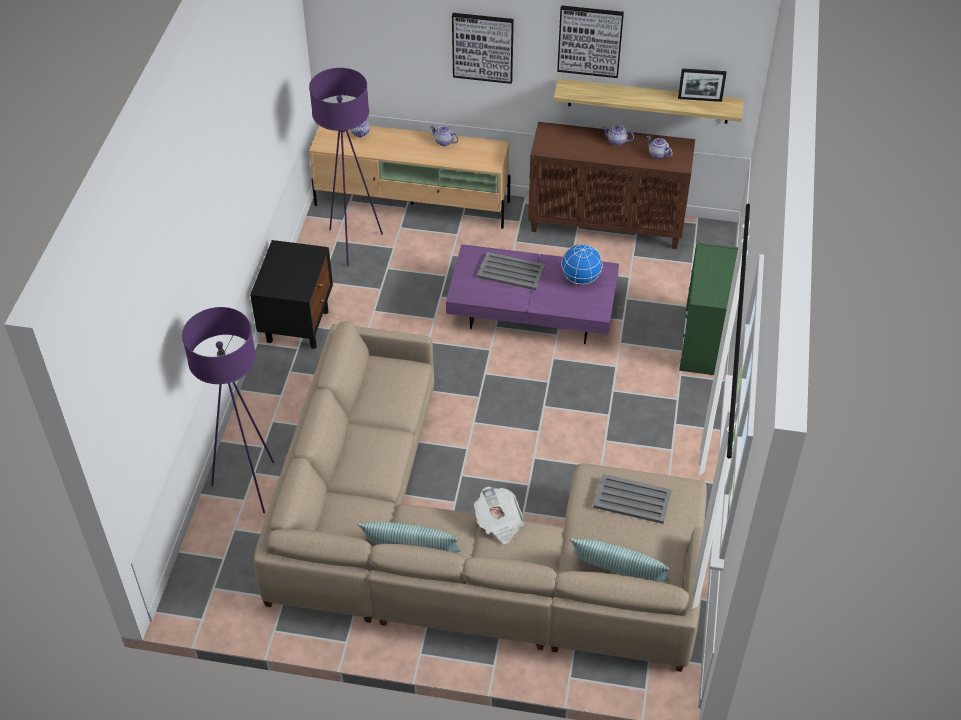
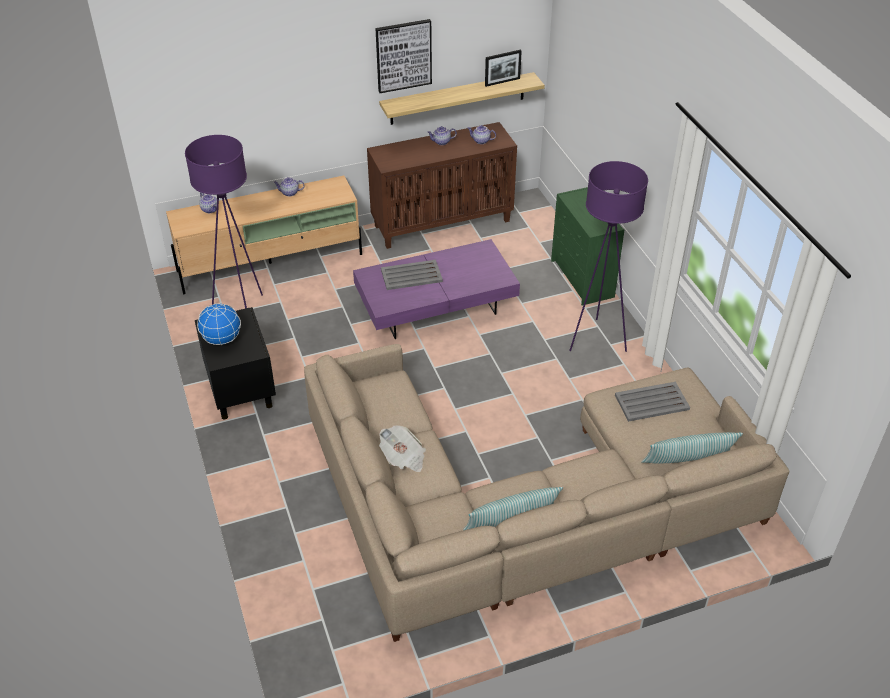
camera: 30 degrees left, 5 degrees down
(248, 486) = (298, 546): purple floor lamp -> purple floor lamp (596, 340)
(483, 47) = (309, 90): picture -> none
(499, 523) = (565, 466): newspaper -> newspaper (403, 458)
(580, 279) = (471, 260): globe -> globe (222, 340)

